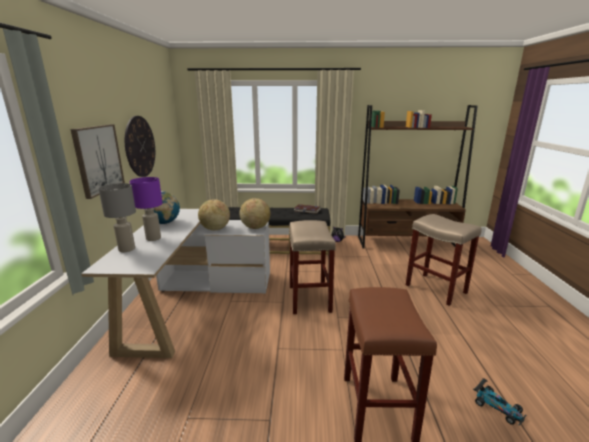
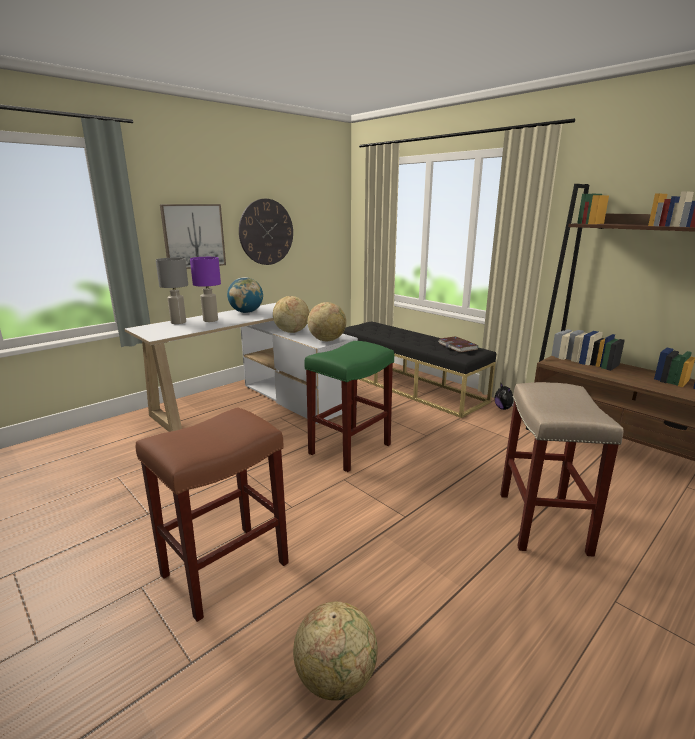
camera: 45 degrees right, 0 degrees up
(310, 299) = (349, 449): beige stool -> green stool
(497, 407) = (336, 678): toy car -> globe

